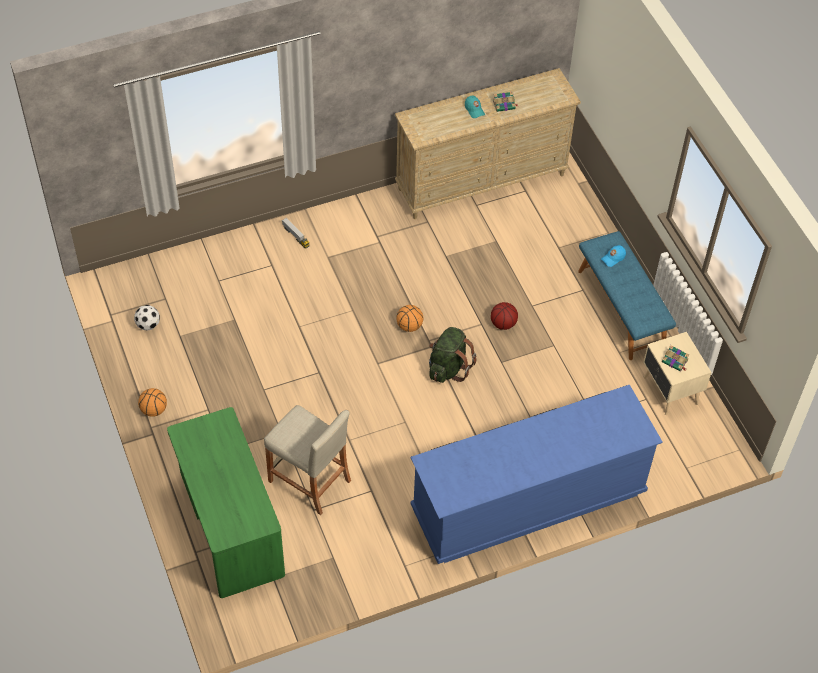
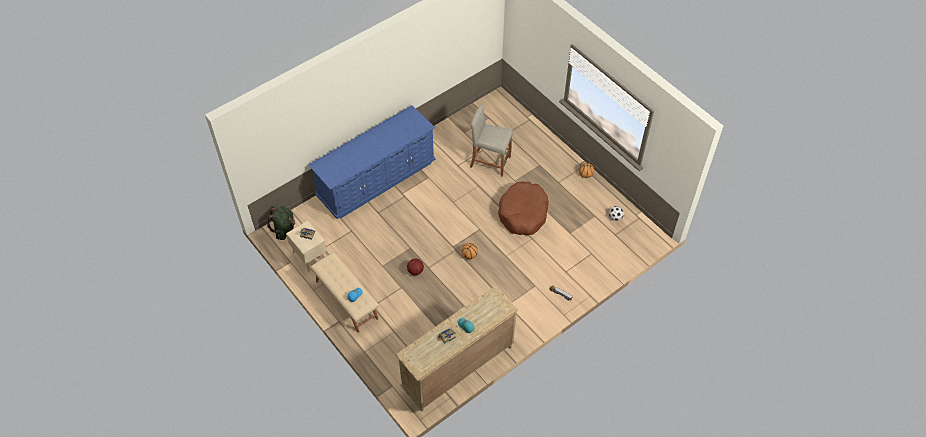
camera: 165 degrees right, 0 degrees up
(229, 525) = (519, 133): green desk -> none
(294, 371) = (523, 213): none -> brown dog bed
(448, 368) = (439, 237): green backpack -> green backpack (284, 229)
(621, 309) = (346, 300): blue bench -> beige bench

